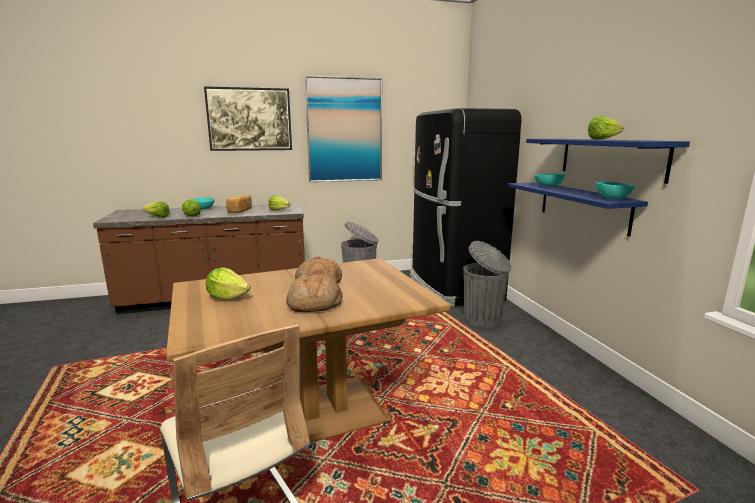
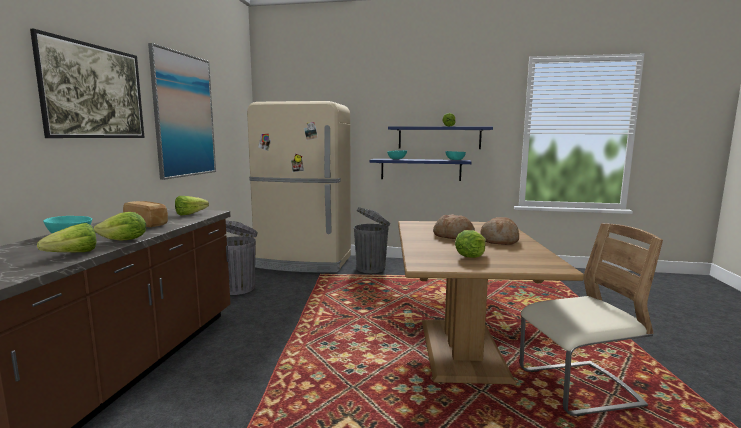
camera: 65 degrees left, 5 degrees down
(452, 288) = (303, 262): black fridge -> beige fridge

